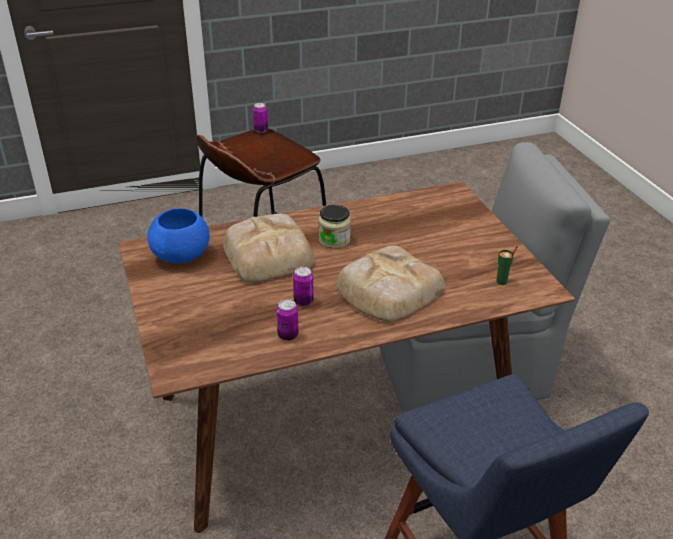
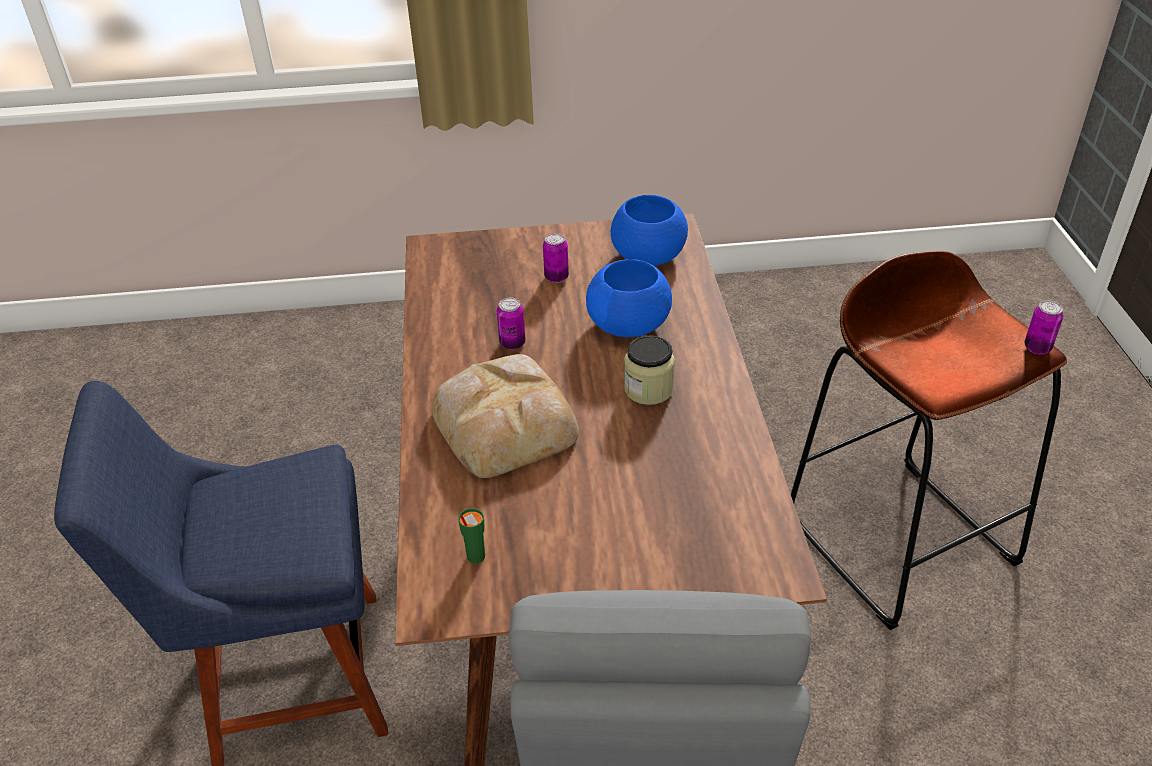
camera: 105 degrees right, 5 degrees up
(269, 254) = (630, 325): bread -> blue bowl
(288, 335) = (453, 325): can -> can (556, 277)

